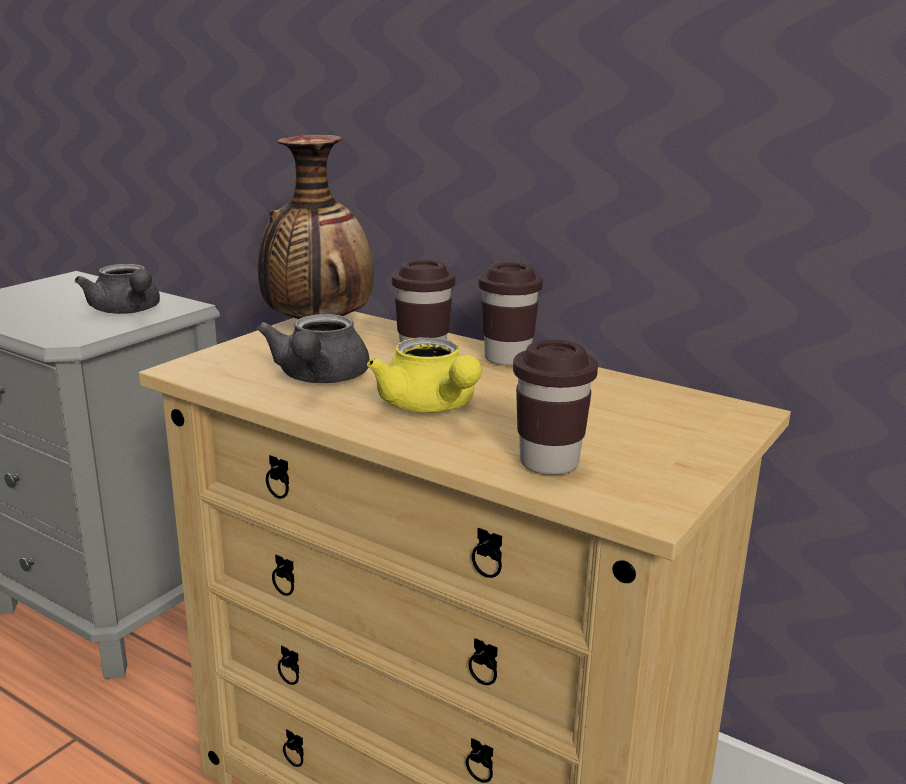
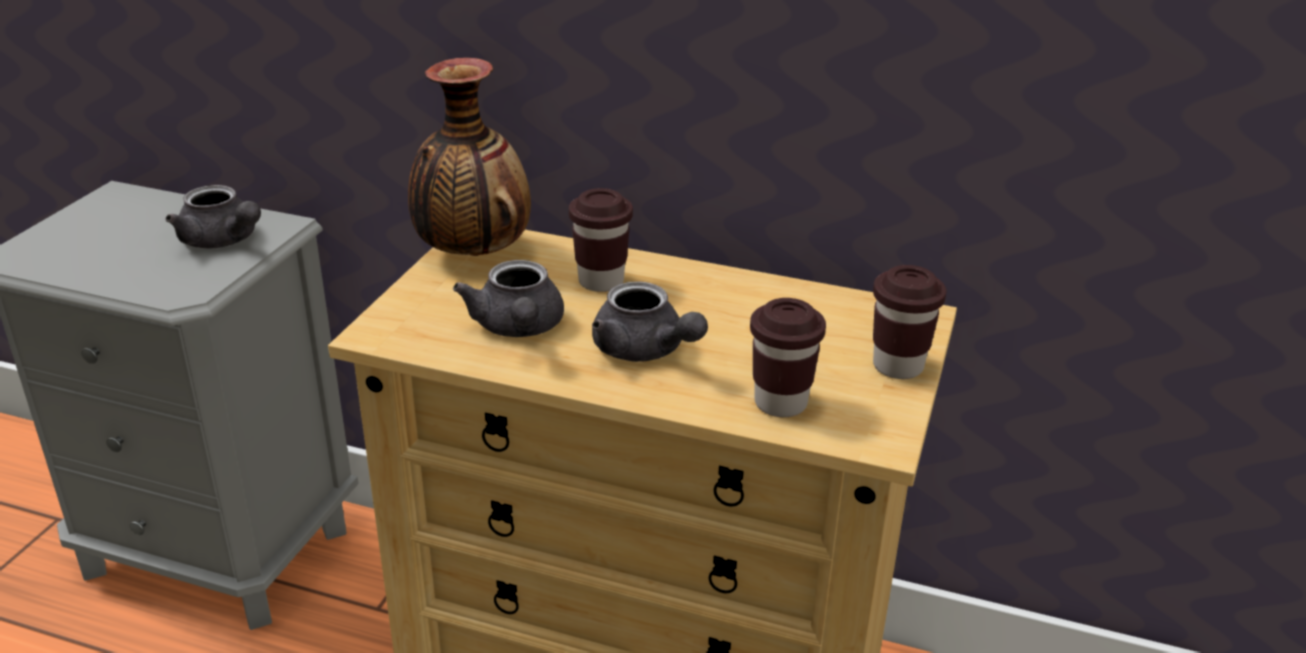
camera: 15 degrees left, 10 degrees up
(431, 407) = (645, 351): yellow teapot -> grey teapot
(507, 358) = (683, 275): brown cup -> brown cup (898, 366)

